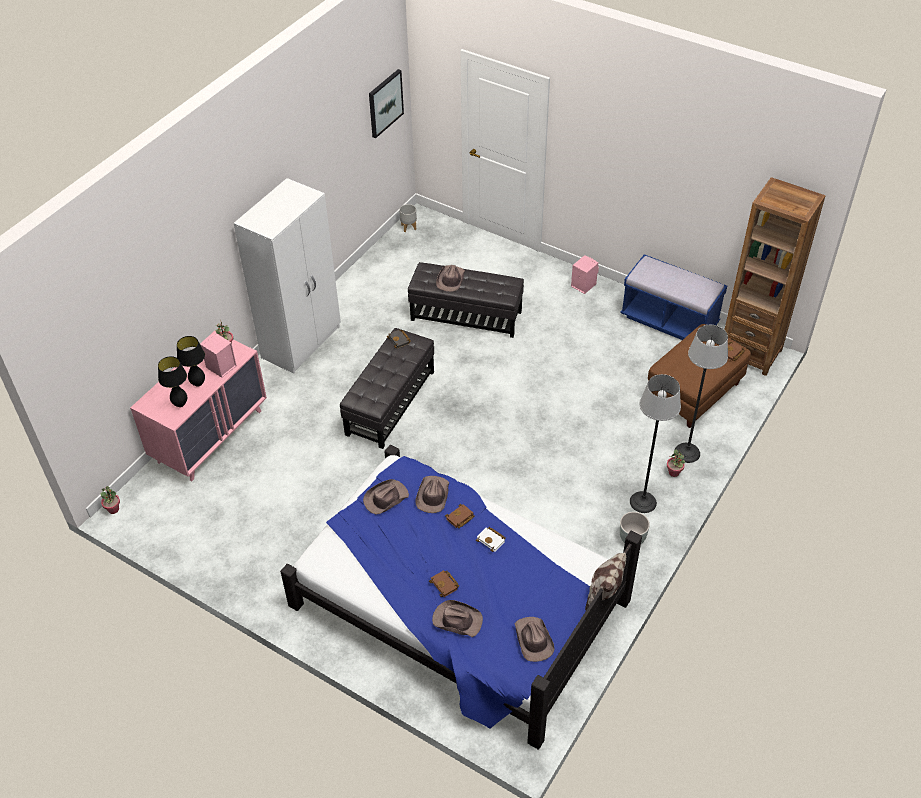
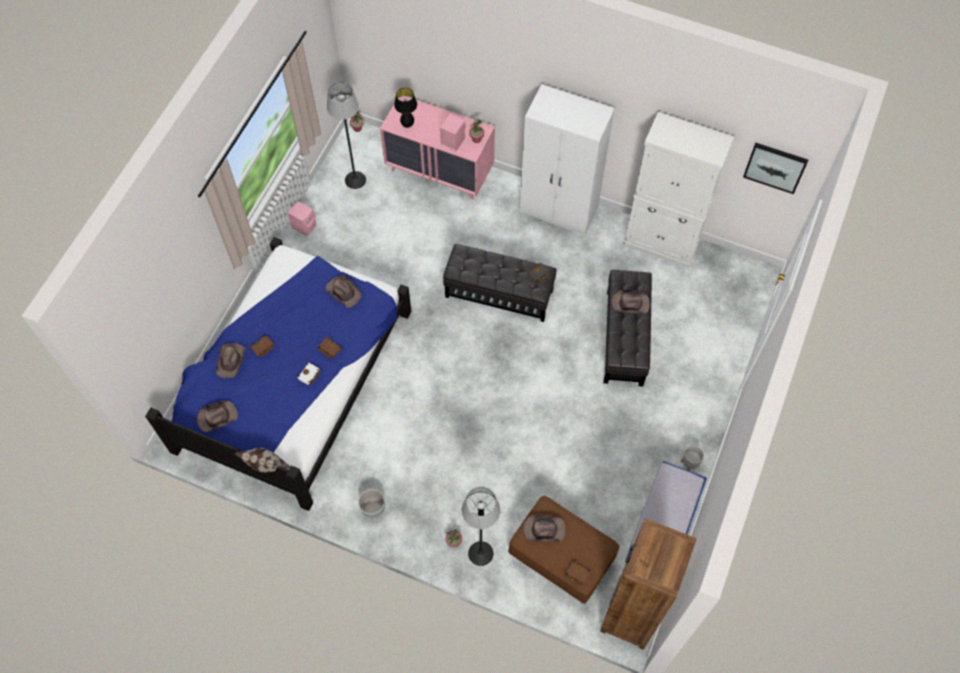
camera: 80 degrees right, 15 degrees up
(198, 383) = (431, 131): black table lamp -> none
(366, 274) = (661, 243): none -> white cabinet
(409, 227) = (742, 267): grey planter -> grey planter (690, 464)
(432, 495) = (351, 325): brown hat -> brown hat (543, 529)
(583, 285) = (696, 440): pink speaker -> pink speaker (304, 225)
(643, 502) = (415, 516): floor lamp -> floor lamp (355, 180)

